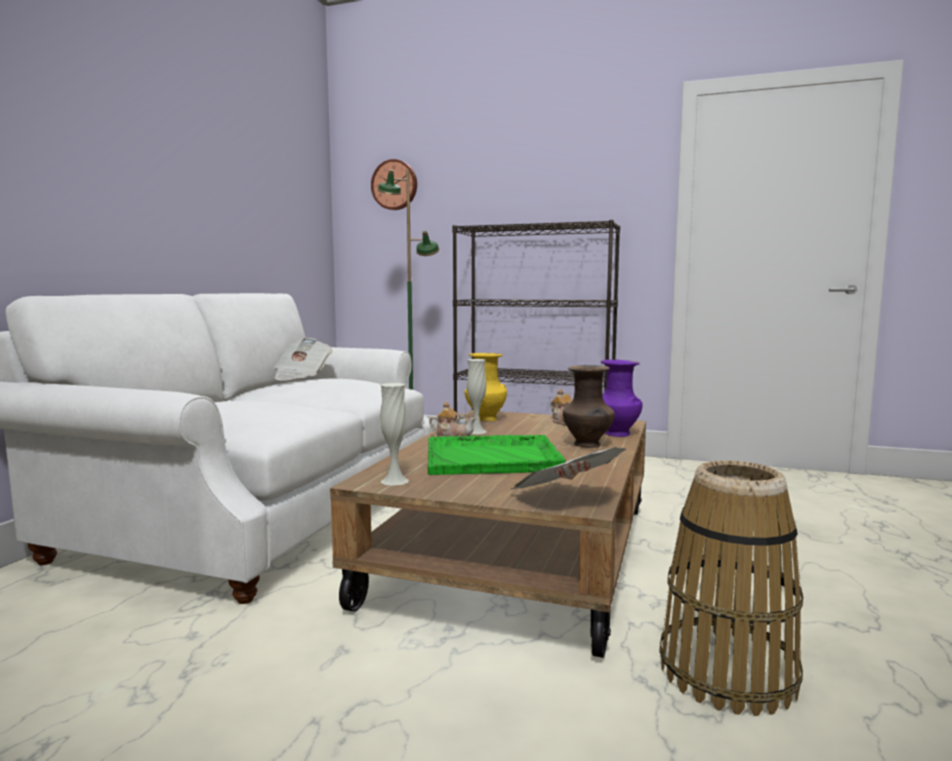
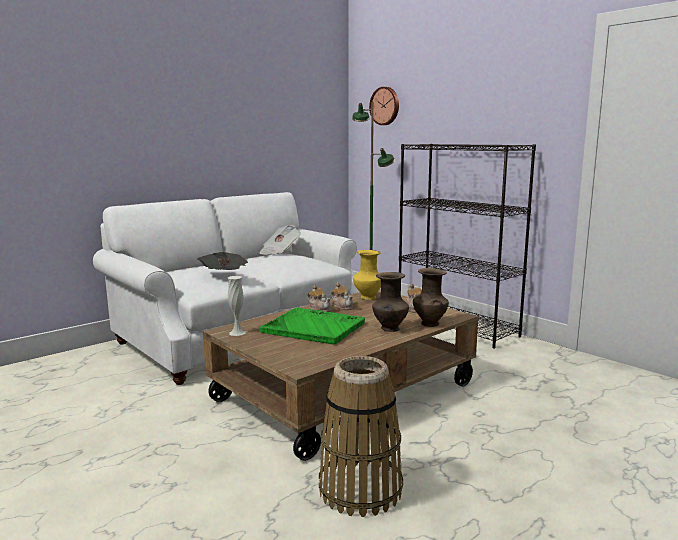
camera: 30 degrees right, 5 degrees up
(476, 431) = (342, 306): white vase -> teapot
(565, 499) = (299, 362): newspaper -> newspaper (224, 275)
(616, 434) = (429, 323): purple vase -> brown vase

